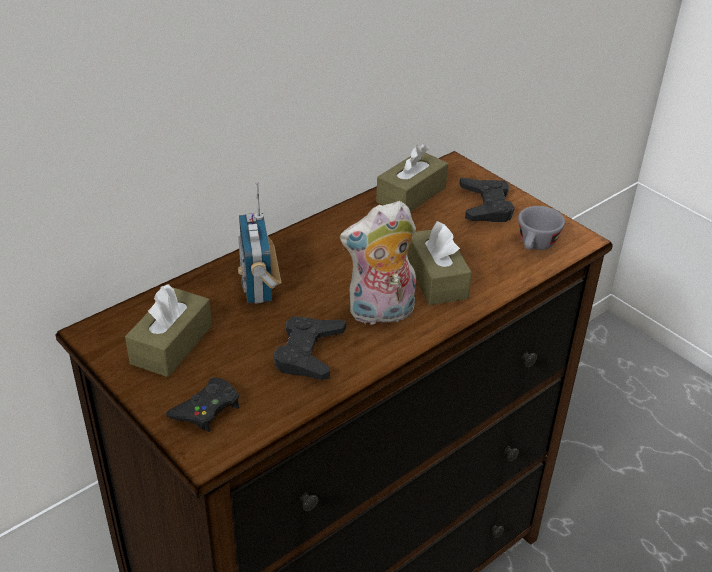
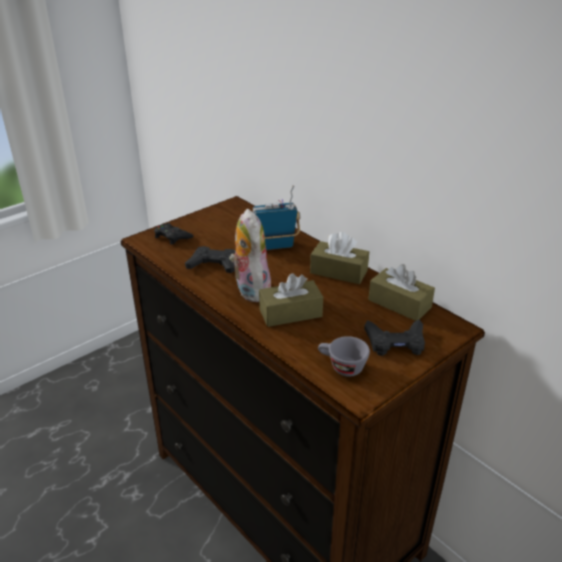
camera: 90 degrees right, 5 degrees down
(171, 344) = (223, 224): brown tissue box -> brown tissue box (338, 271)

